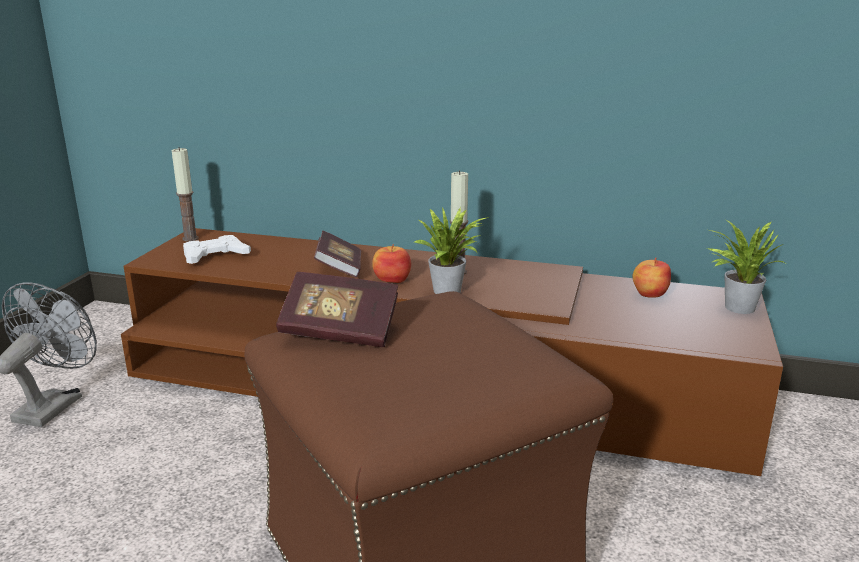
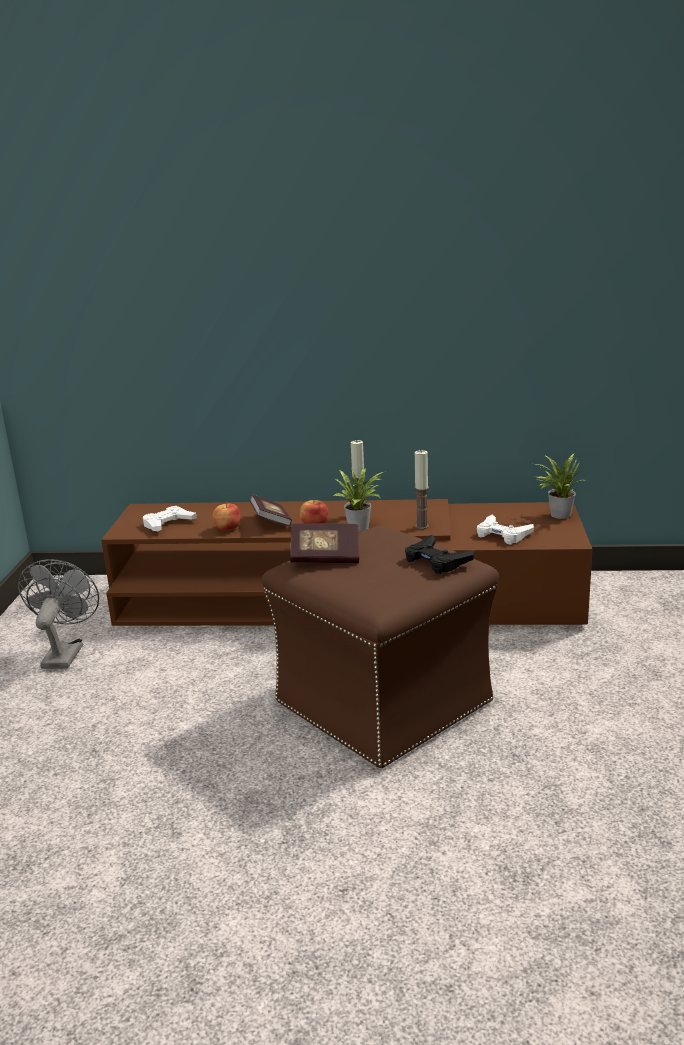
camera: 10 degrees left, 0 degrees up
(190, 238) = (137, 512): candle -> candle (422, 526)
(510, 361) = (436, 560): none -> black game controller
(647, 326) = (502, 534): none -> white game controller
(649, 294) = (498, 513): apple -> apple (227, 528)

